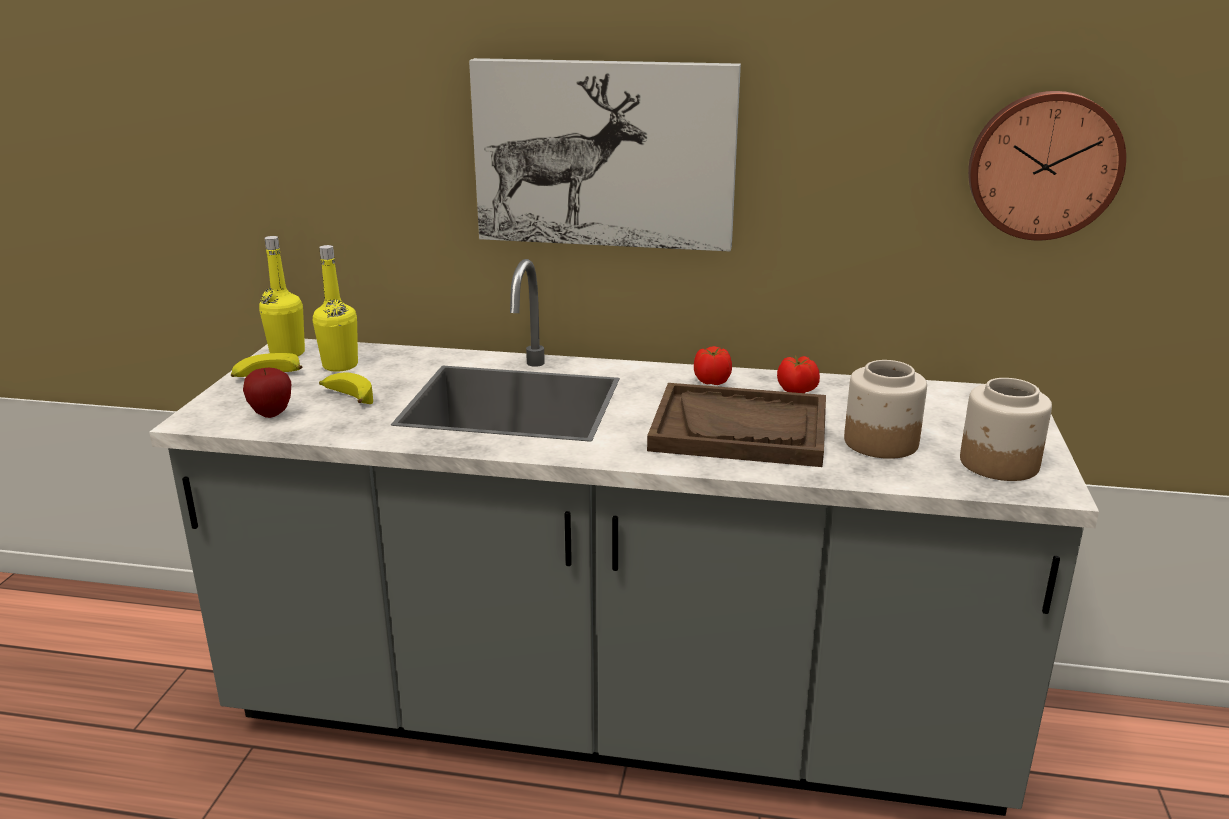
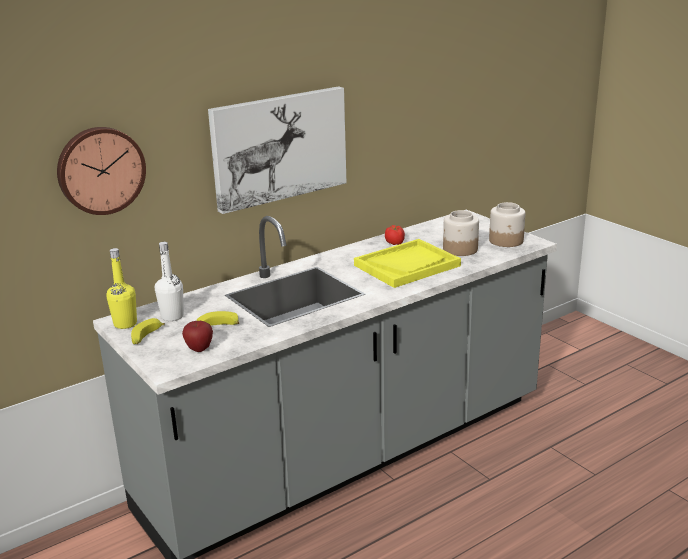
camera: 45 degrees left, 0 degrees up
(340, 365) = (172, 316): yellow bottle -> white bottle
(711, 381) = (356, 252): tomato -> none
(740, 429) = (407, 265): brown tray -> yellow tray
(1043, 165) = (455, 108): wall clock -> wall clock (100, 170)

